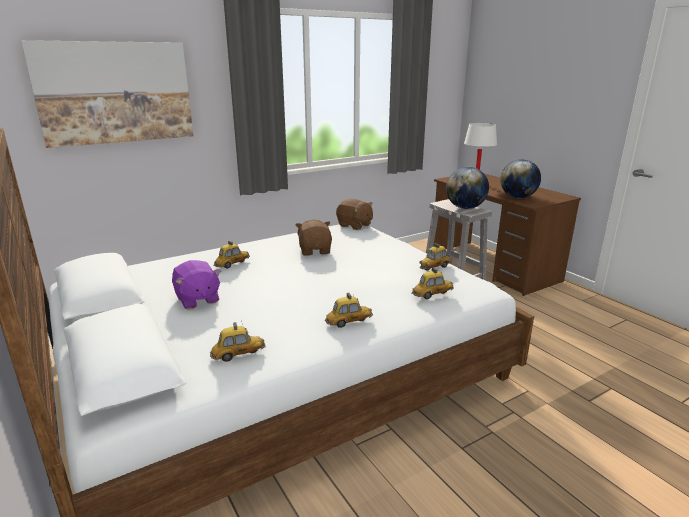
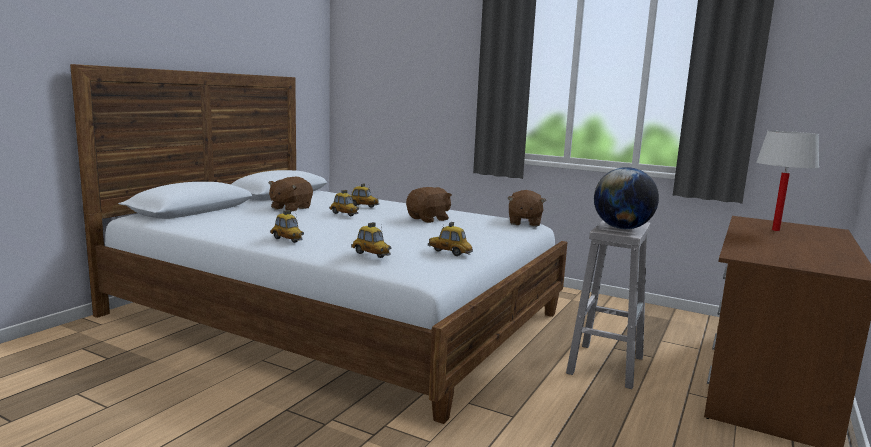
camera: 60 degrees right, 10 degrees down
(115, 93) = (399, 65): picture -> none
(197, 299) = (290, 208): purple plush toy -> brown plush toy
(238, 355) = (214, 224): toy car -> toy car (344, 214)
(517, 197) = (757, 249): globe -> none

